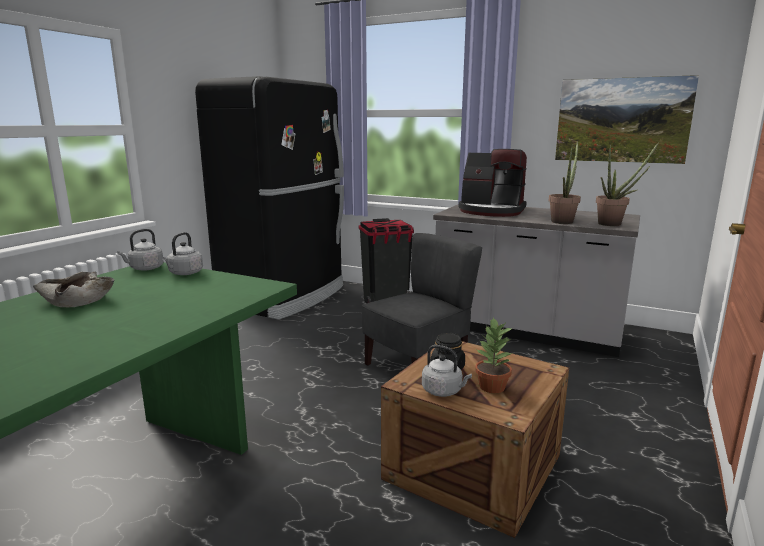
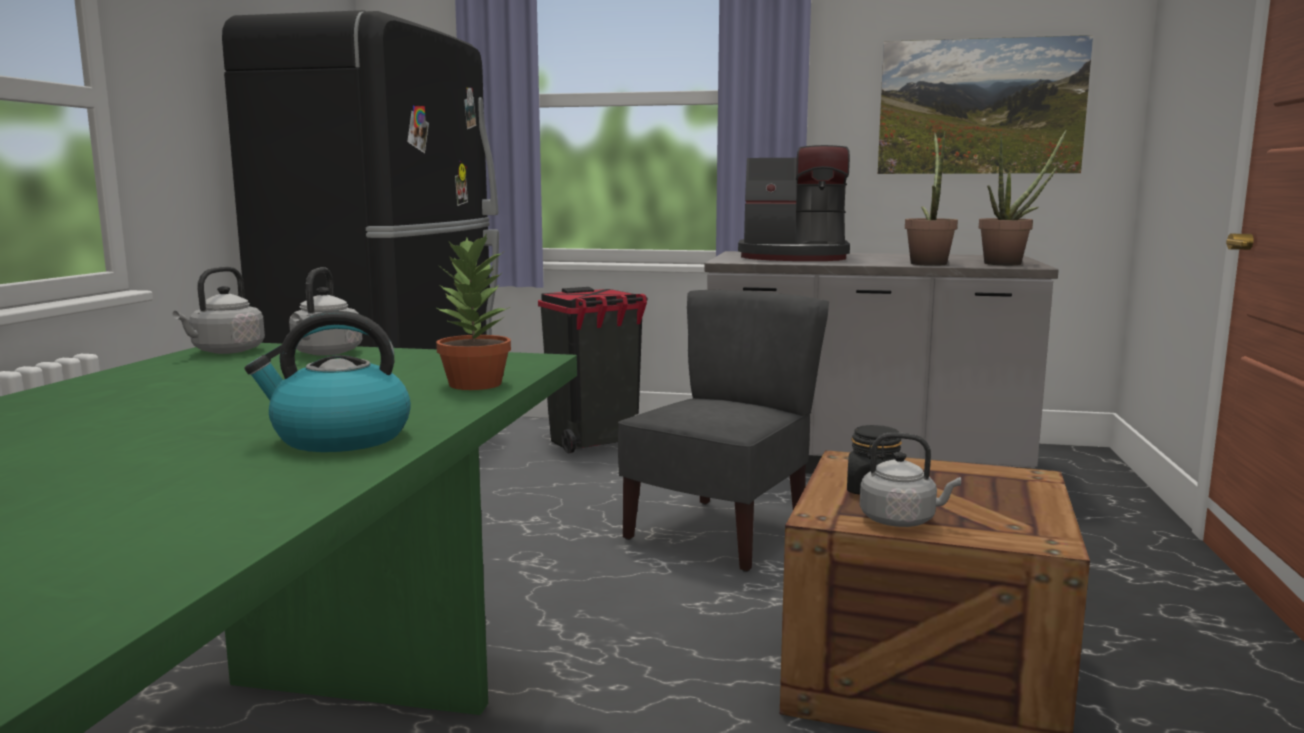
camera: 15 degrees left, 5 degrees down
(77, 300) = (138, 398): beige bowl -> none
(124, 337) = (339, 438): none -> kettle
(492, 387) = (973, 507): potted plant -> potted plant (474, 384)

